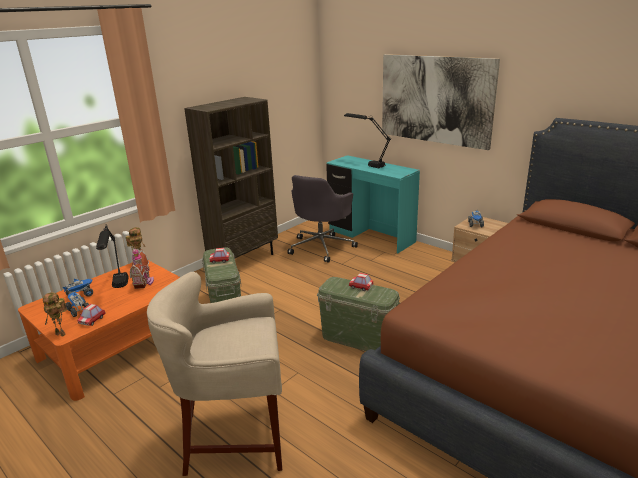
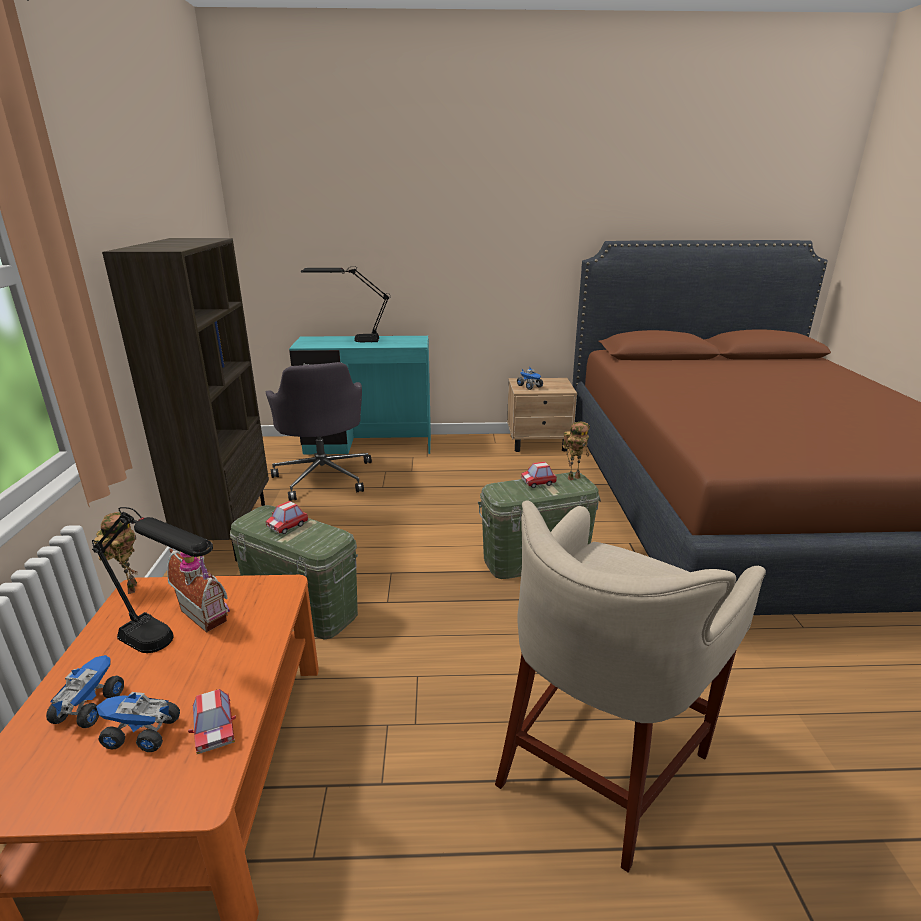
camera: 45 degrees left, 0 degrees up
(62, 334) = (186, 798): toy robot -> toy robot (573, 477)
(435, 99) = (442, 235): picture -> none

